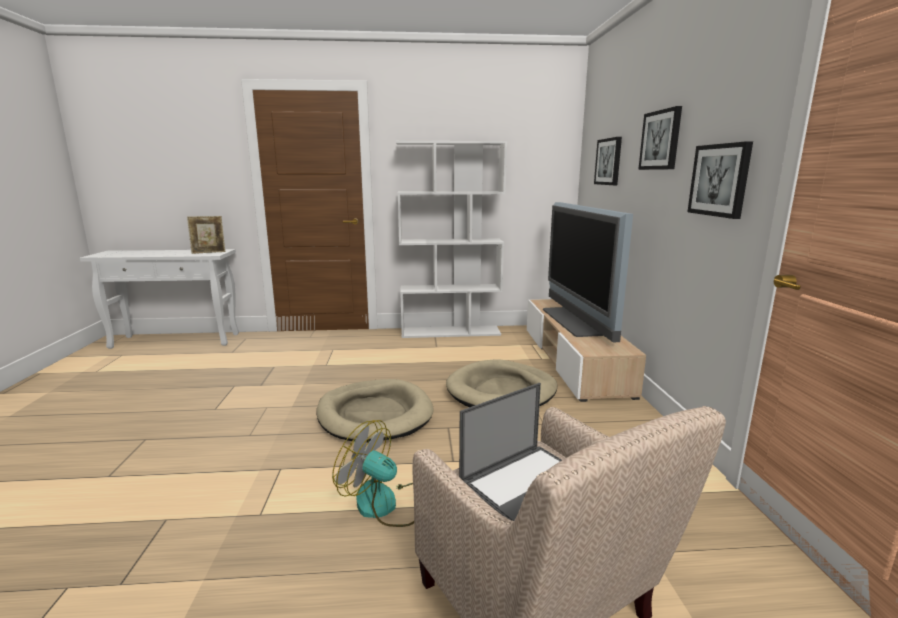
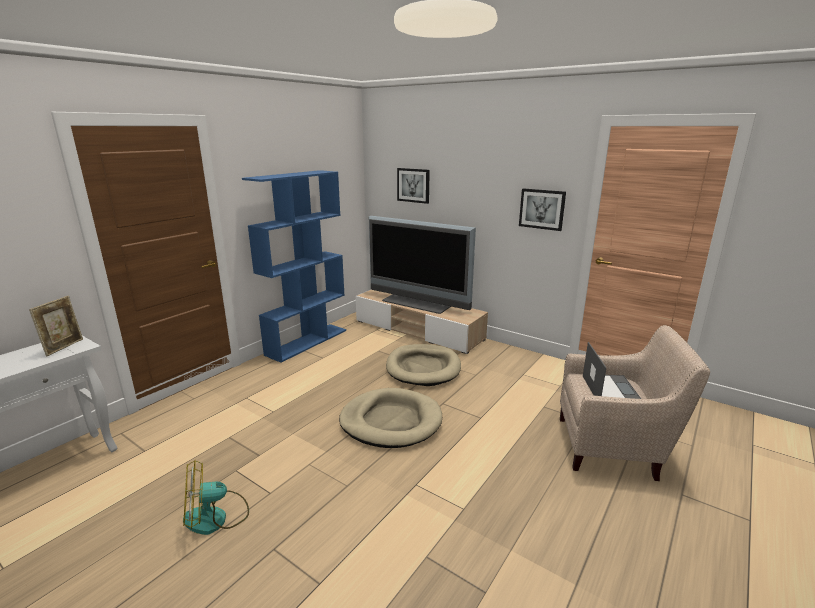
camera: 50 degrees left, 5 degrees up
(385, 504) = (500, 457): fan -> fan (216, 517)
(451, 332) = (307, 342): white bookcase -> blue bookcase
(661, 140) = (480, 179): picture -> none

